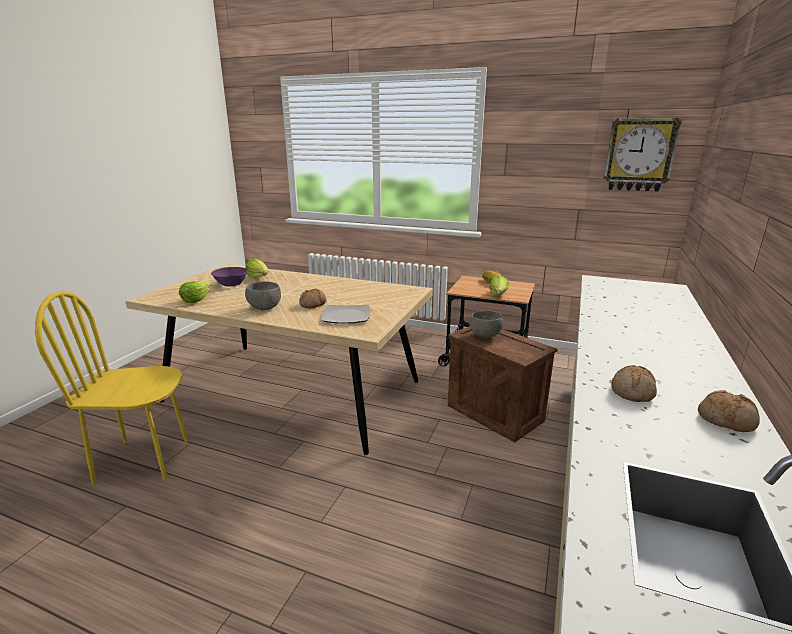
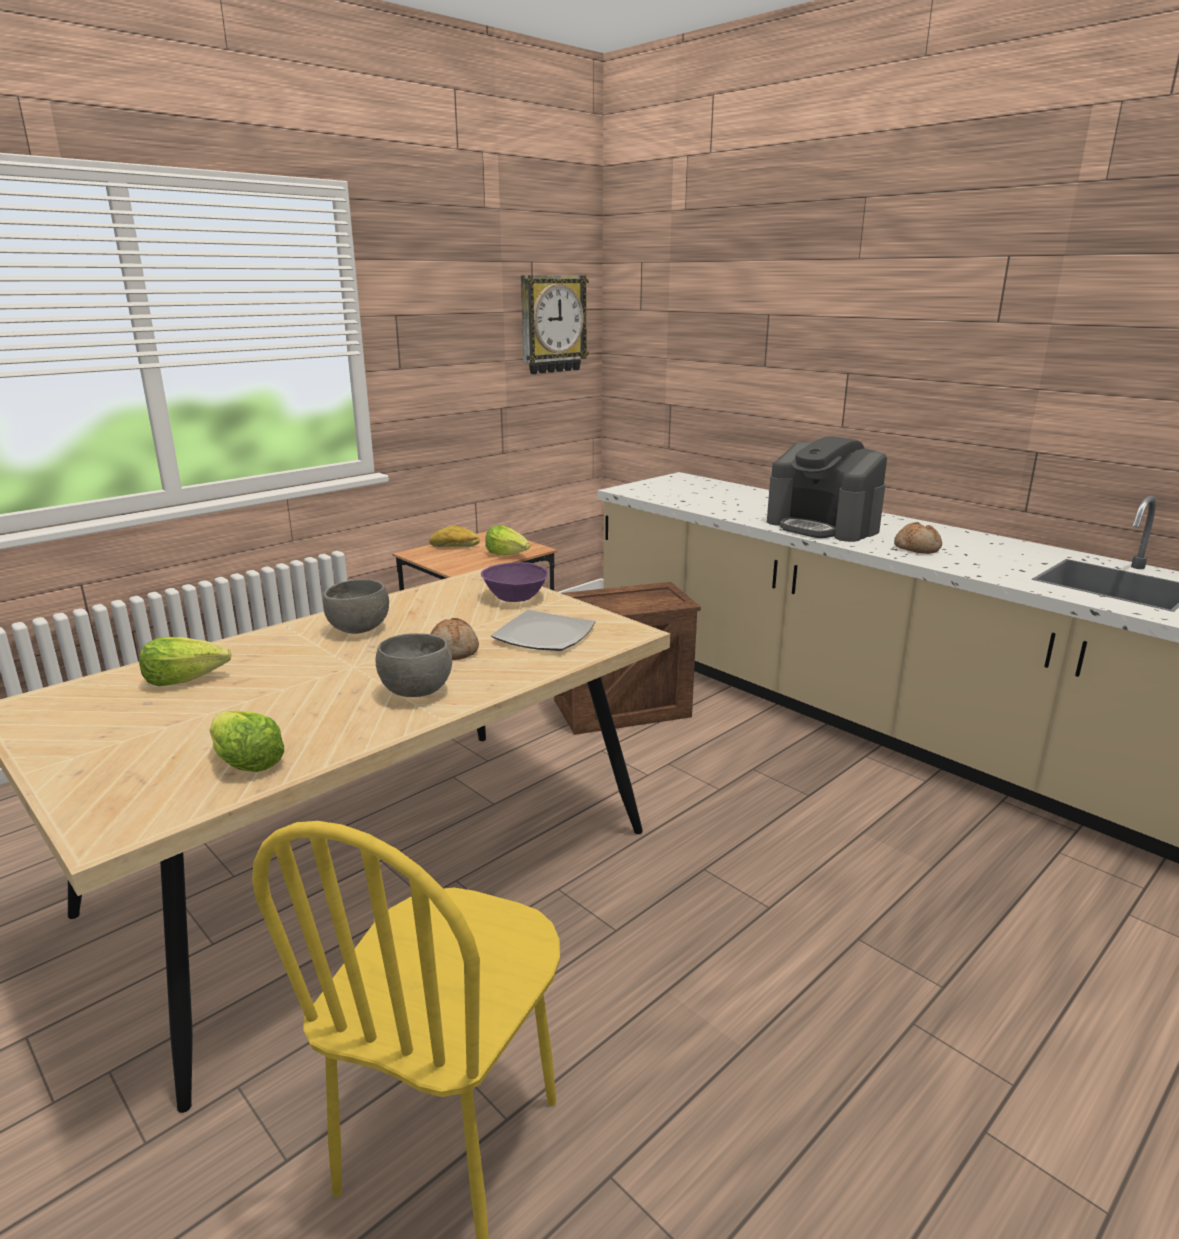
camera: 65 degrees left, 0 degrees up
(231, 284) = (187, 712): purple bowl -> purple bowl (516, 597)
(485, 335) = (596, 603): grey bowl -> grey bowl (358, 629)
(629, 347) = (823, 526): none -> coffee machine
(727, 419) = (970, 538): bread -> none

